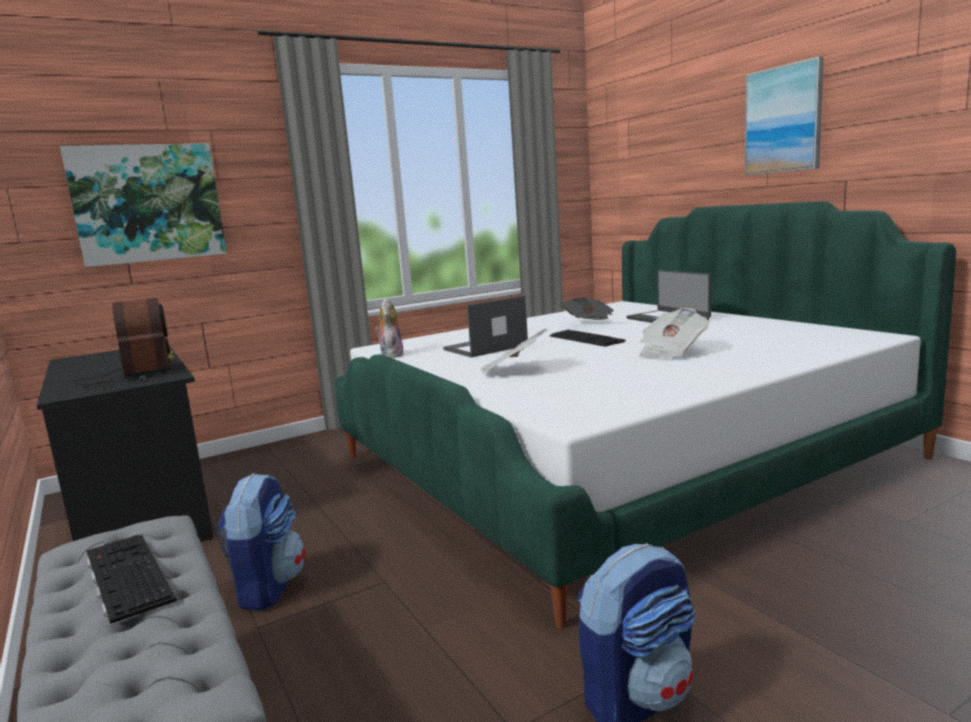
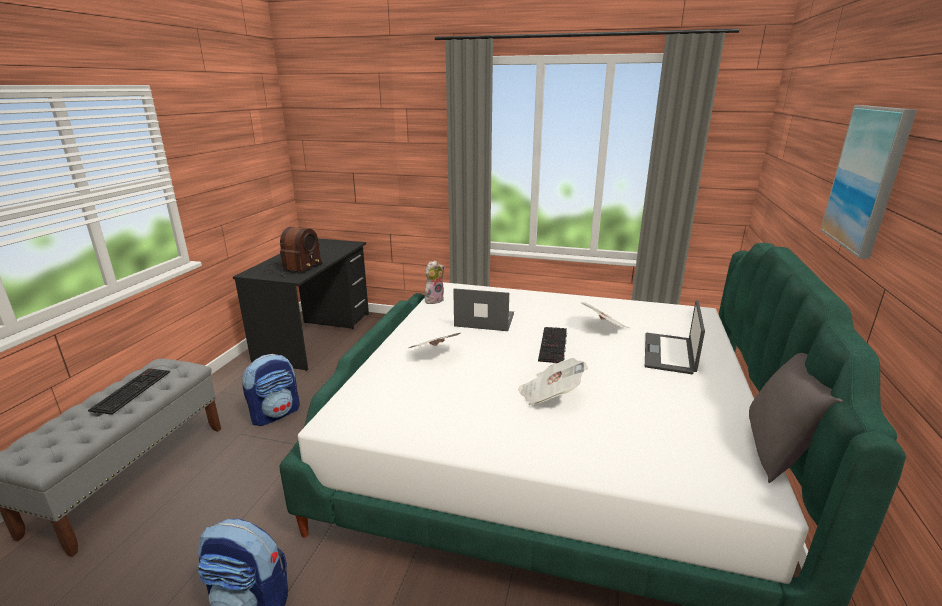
camera: 45 degrees right, 10 degrees up
(148, 203) = (366, 155): picture -> none
(834, 325) = (777, 451): none -> grey pillow

